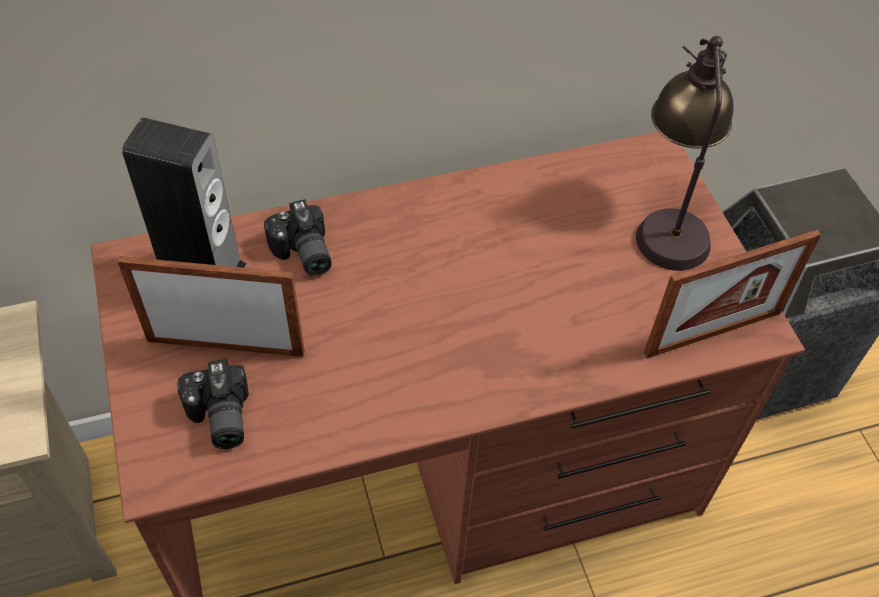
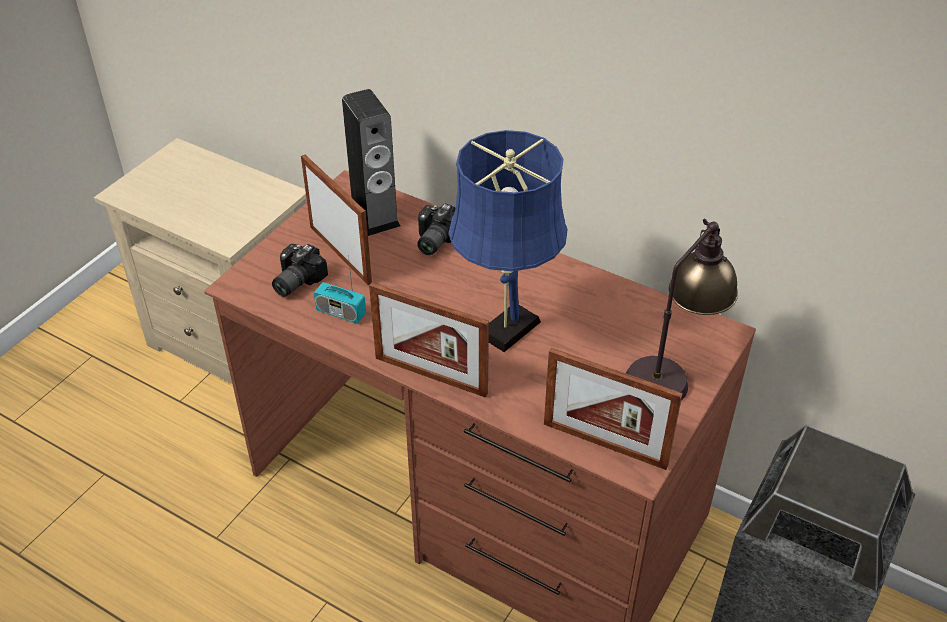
camera: 50 degrees right, 10 degrees down
(318, 410) = (341, 312): none -> radio
(495, 399) = (430, 376): none -> picture frame
(497, 296) = (505, 332): none -> blue table lamp

